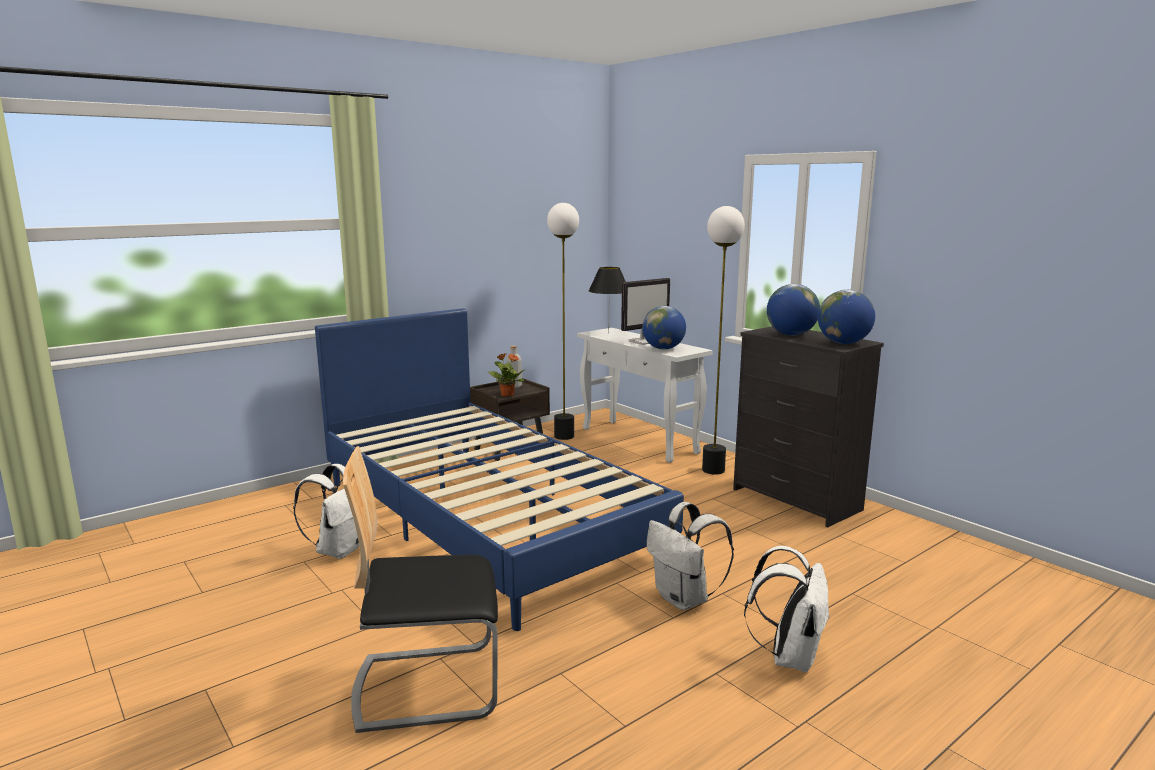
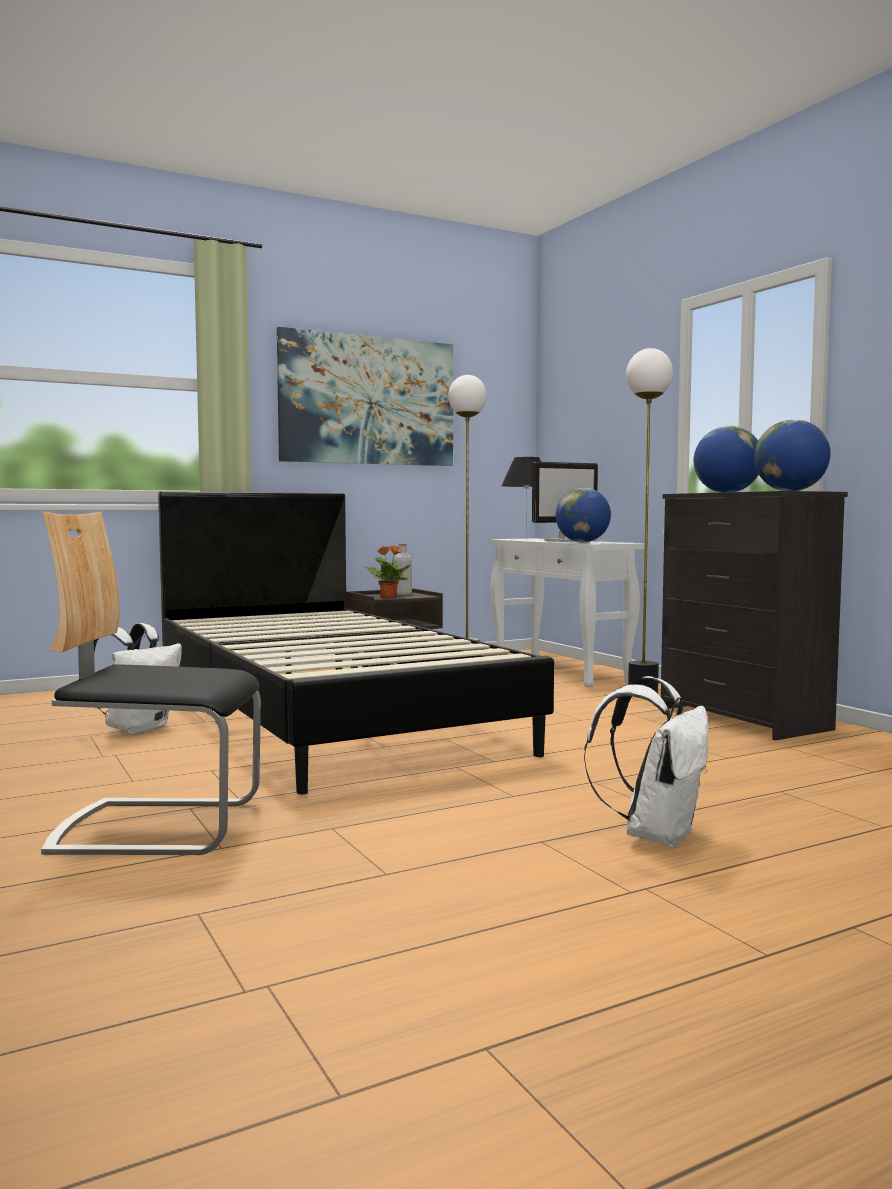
camera: 10 degrees right, 10 degrees down
(477, 222) = (368, 400): none -> picture
(484, 518) = (325, 715): blue bed -> black bed
(684, 599) = (538, 783): white backpack -> none

